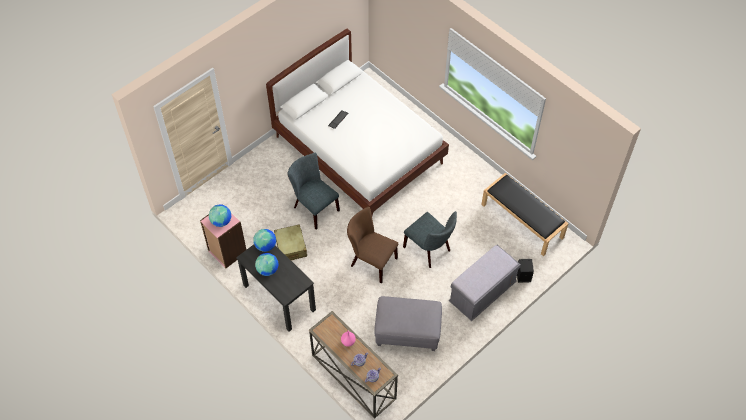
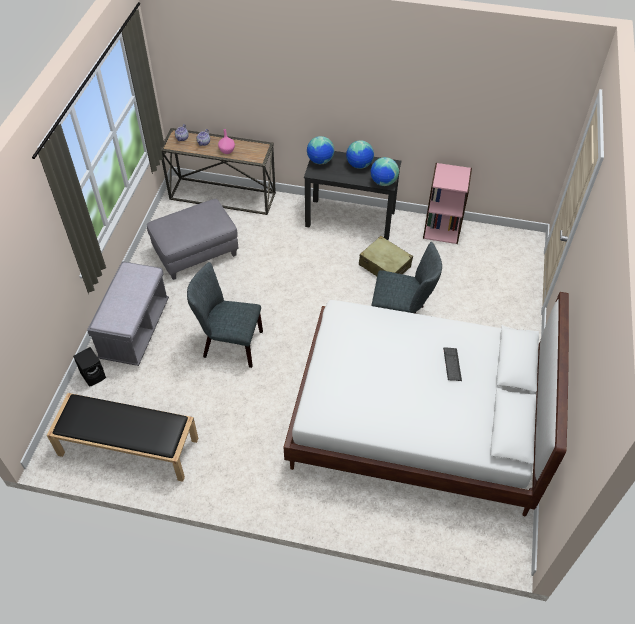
camera: 145 degrees right, 5 degrees down
(221, 221) = (450, 177): globe -> globe (320, 161)
(371, 261) = (286, 297): brown chair -> none

